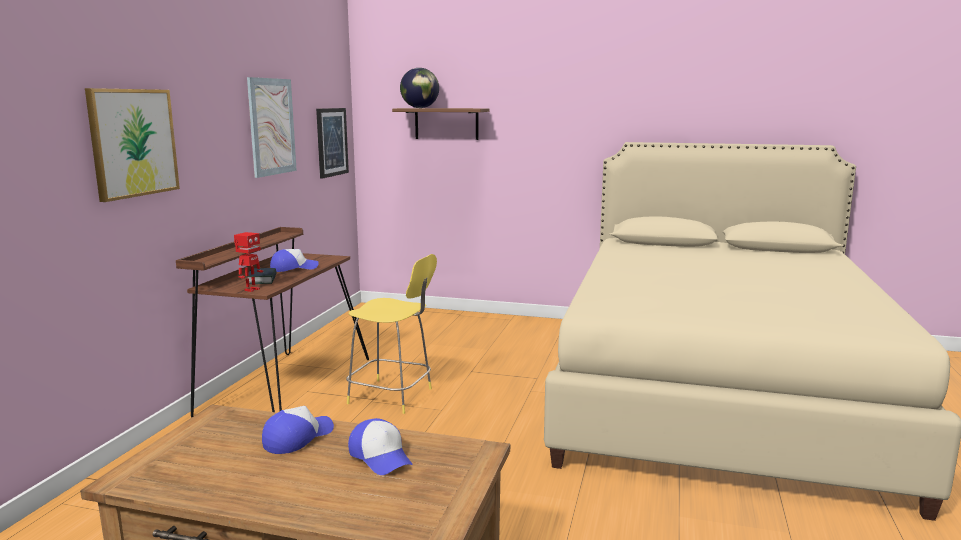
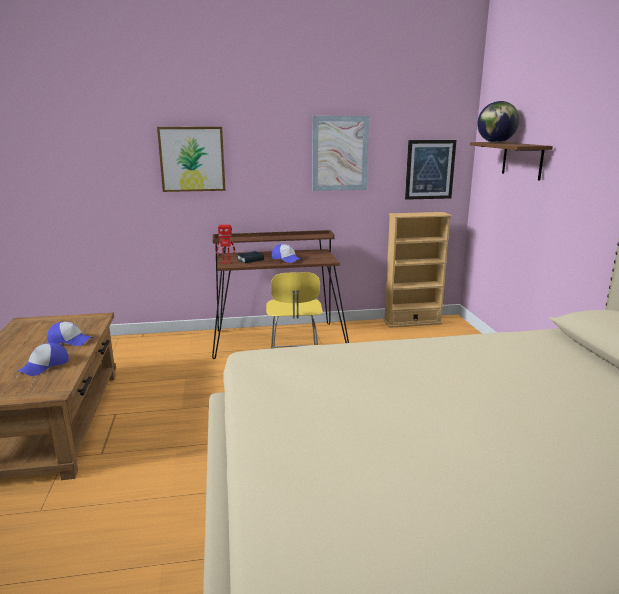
camera: 65 degrees right, 5 degrees up
(349, 321) = (412, 322): none -> beige bookcase

